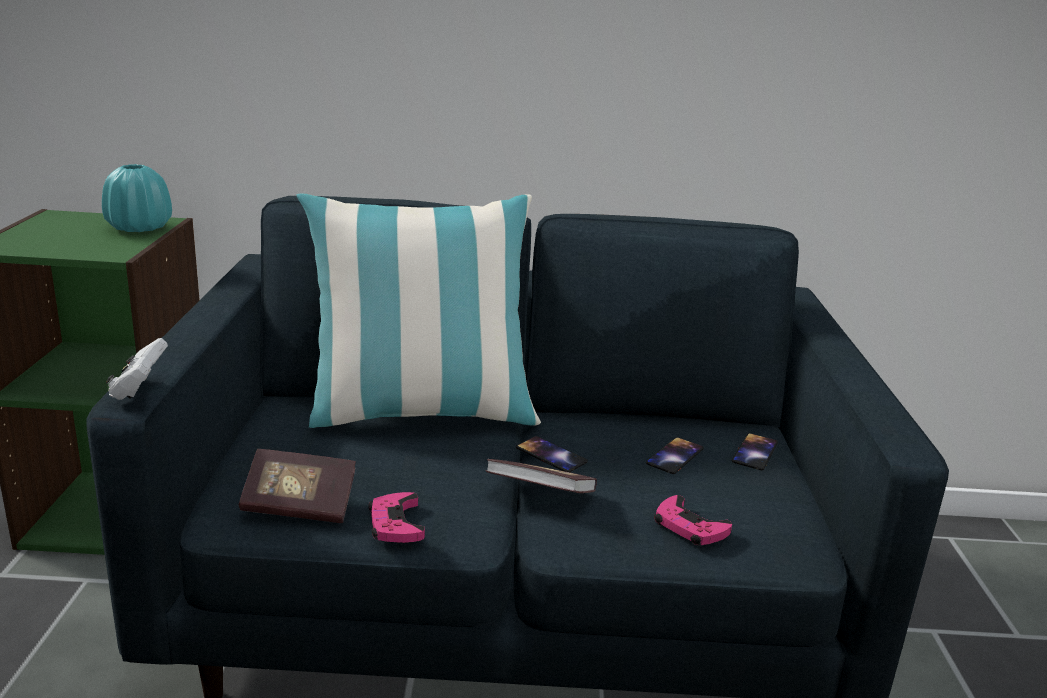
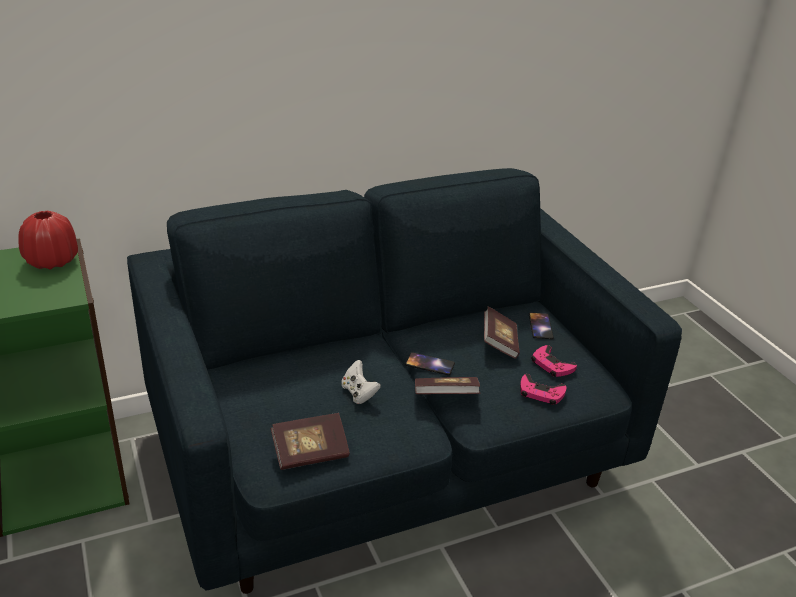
camera: 25 degrees left, 10 degrees up
(139, 227) = (52, 261): turquoise vase -> red vase
(139, 390) = (202, 413): white game controller -> white game controller (359, 393)
(395, 524) = (379, 446): pink game controller -> pink game controller (551, 365)
(421, 412) = (323, 354): pillow -> none
(674, 456) = (499, 343): phone -> book

